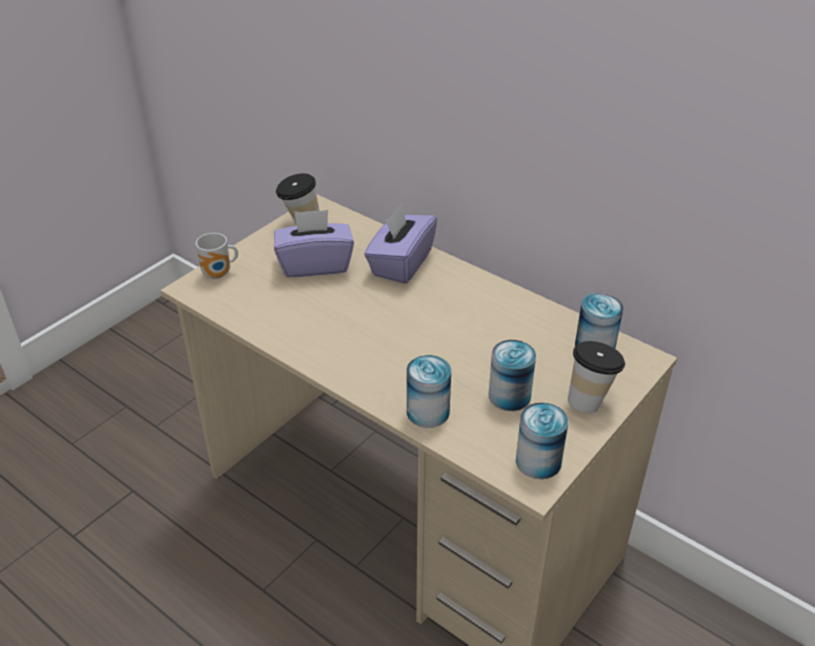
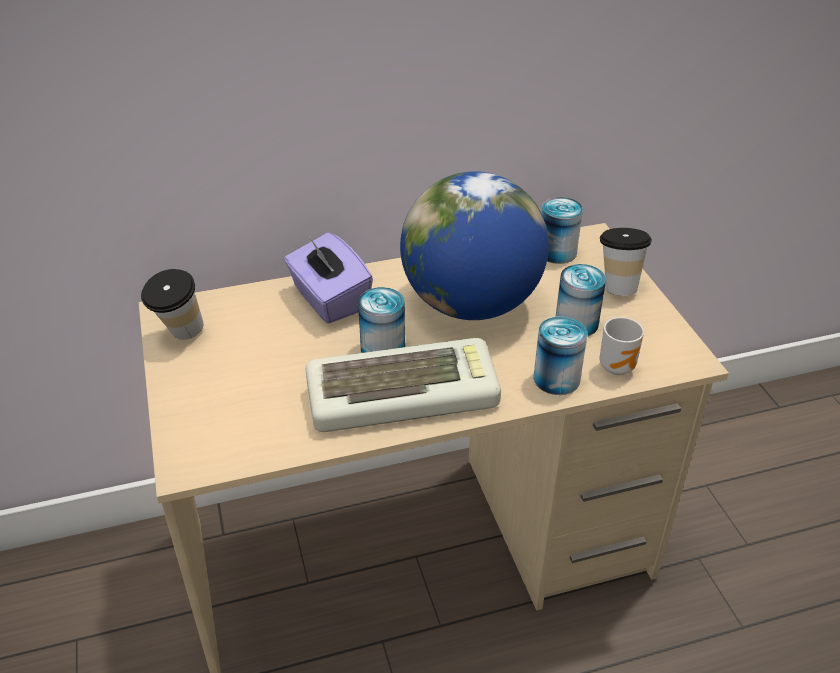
camera: 55 degrees left, 0 degrees up
(219, 274) = (190, 433): mug -> mug (618, 366)
(315, 264) = (261, 355): purple tissue box -> none
(336, 342) = (404, 393): none -> keyboard
(470, 330) = (471, 304): none -> globe
(538, 461) = (667, 346): can -> can (382, 348)

